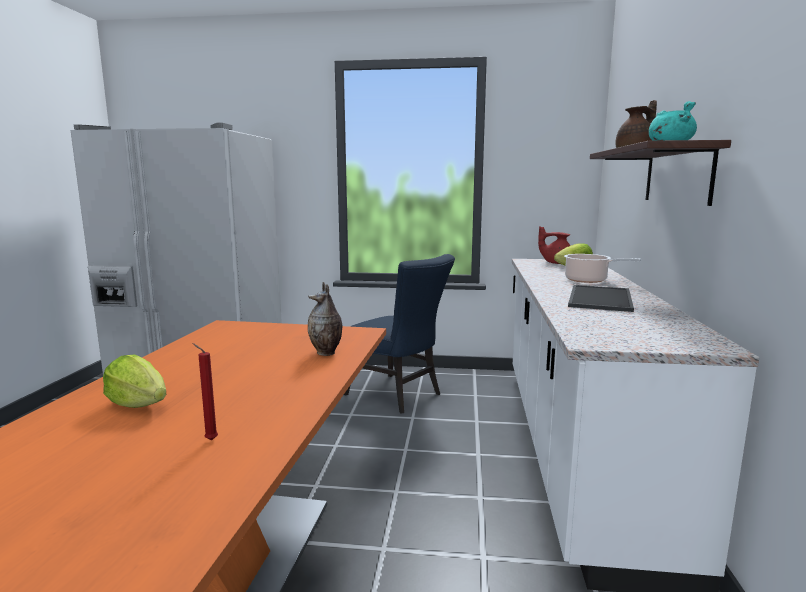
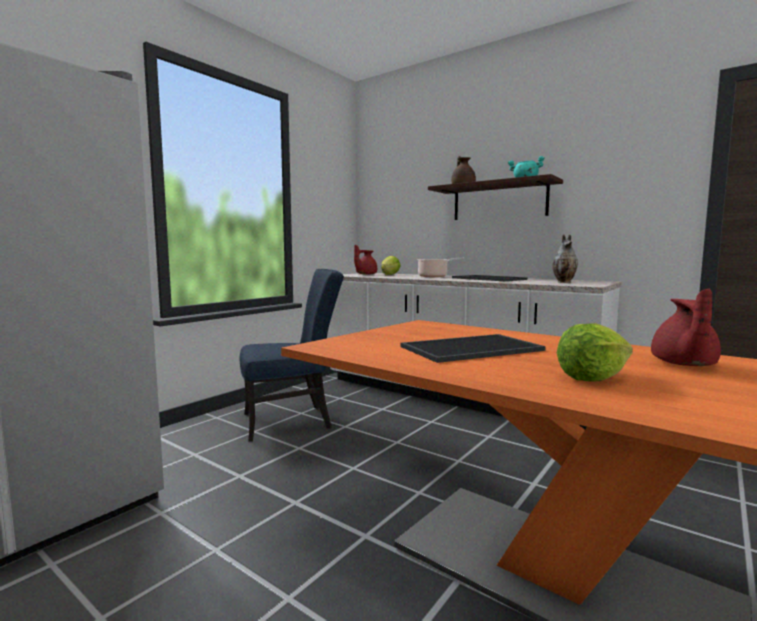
camera: 60 degrees left, 5 degrees down
(209, 440) = (683, 364): red candle -> red teapot
(239, 360) = (471, 349): none -> tray
(326, 353) = (475, 332): vase -> vase (564, 282)

